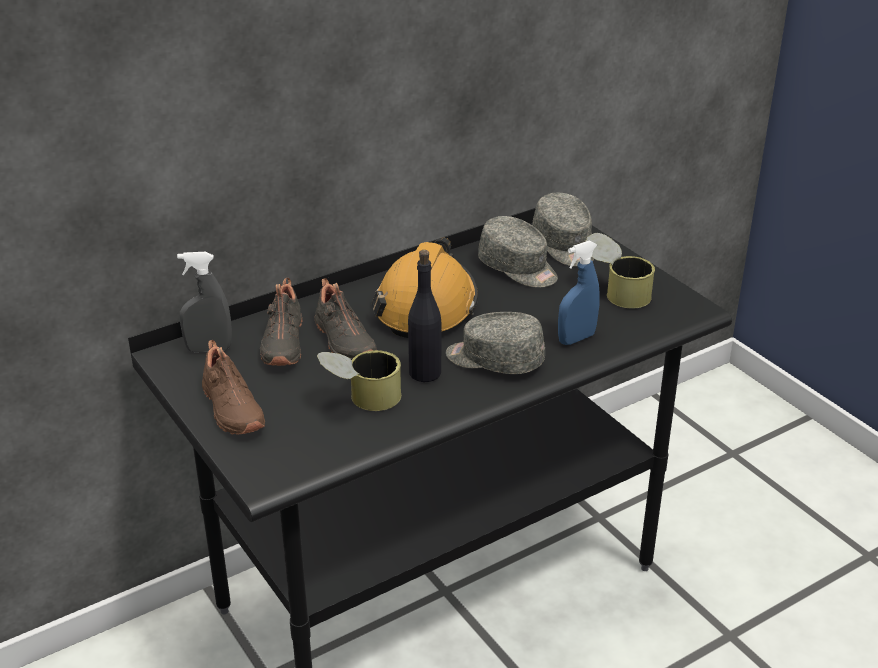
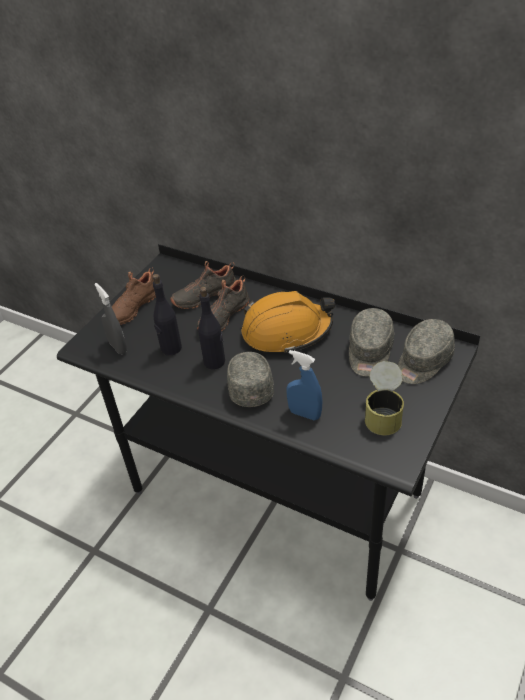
camera: 65 degrees right, 10 degrees up
(209, 349) = (180, 274): grey spray bottle -> grey spray bottle (118, 347)
(361, 399) = (171, 348): can -> black bottle

